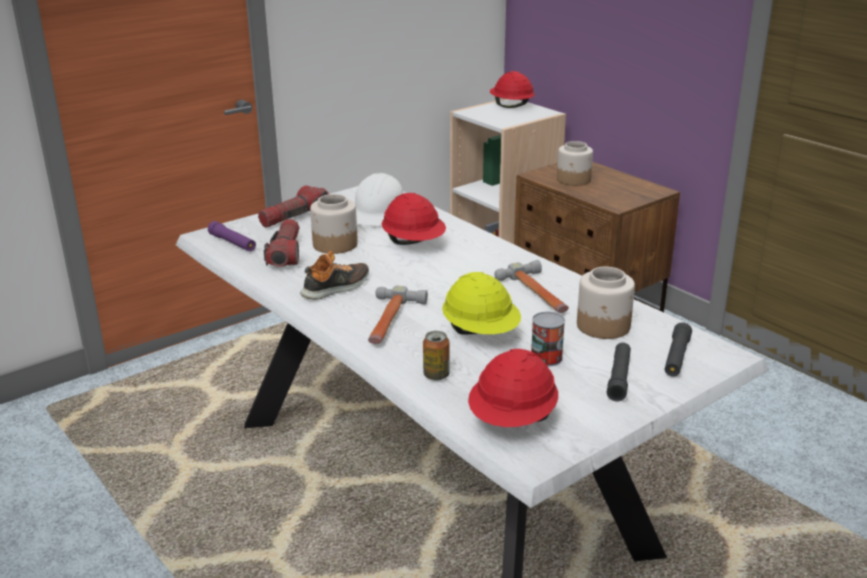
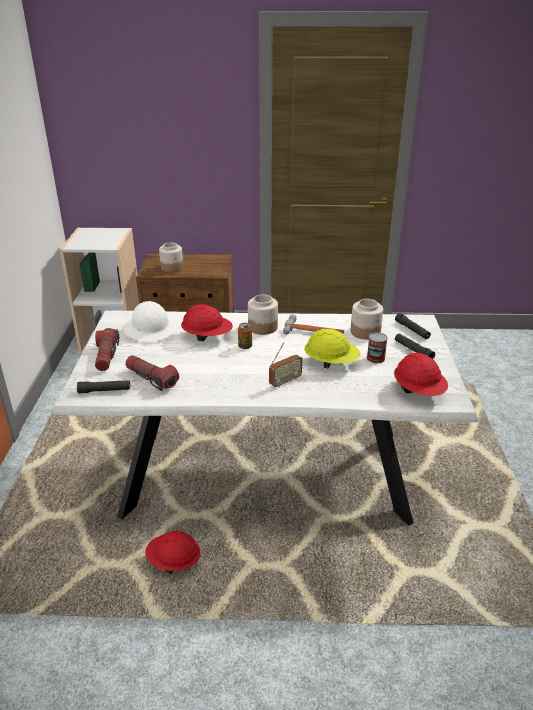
camera: 50 degrees left, 5 degrees up
(232, 243) = (104, 390): purple flashlight -> black flashlight
(335, 244) = (168, 359): jar -> jar (263, 327)
(336, 288) = (223, 381): shoe -> none
(390, 321) = (285, 382): hammer -> radio
(436, 375) = (356, 393): can -> can (245, 346)
(511, 106) = (91, 233): red hard hat -> red hard hat (173, 562)

